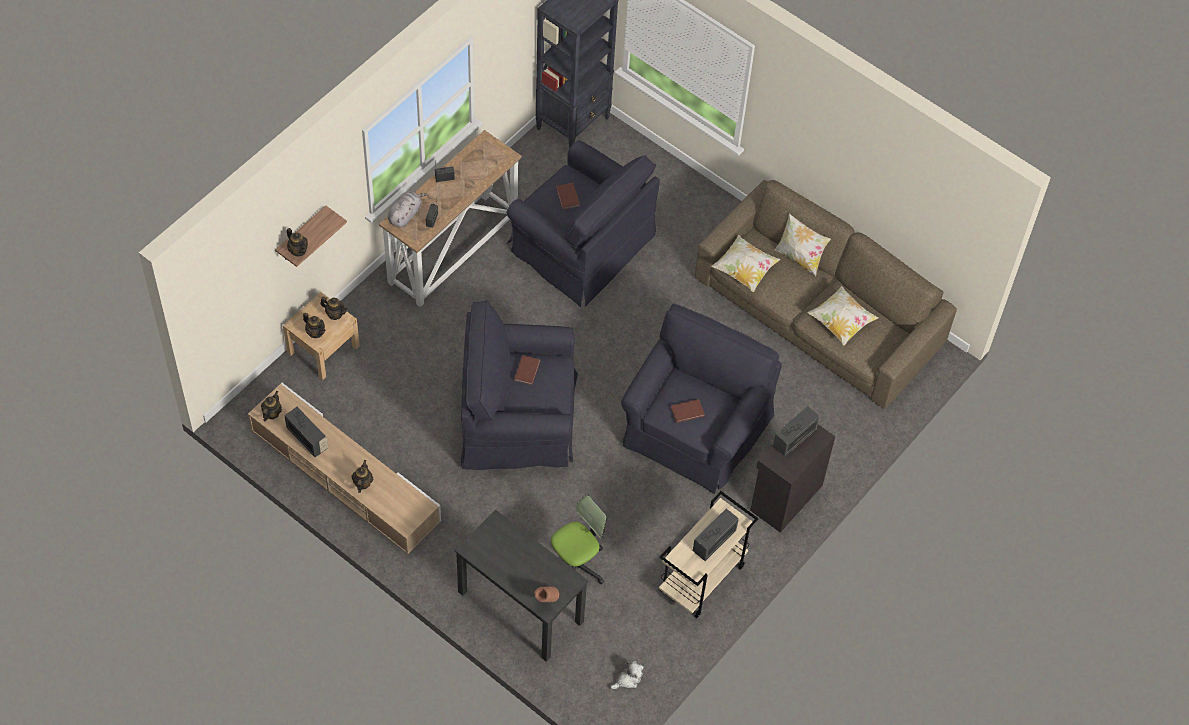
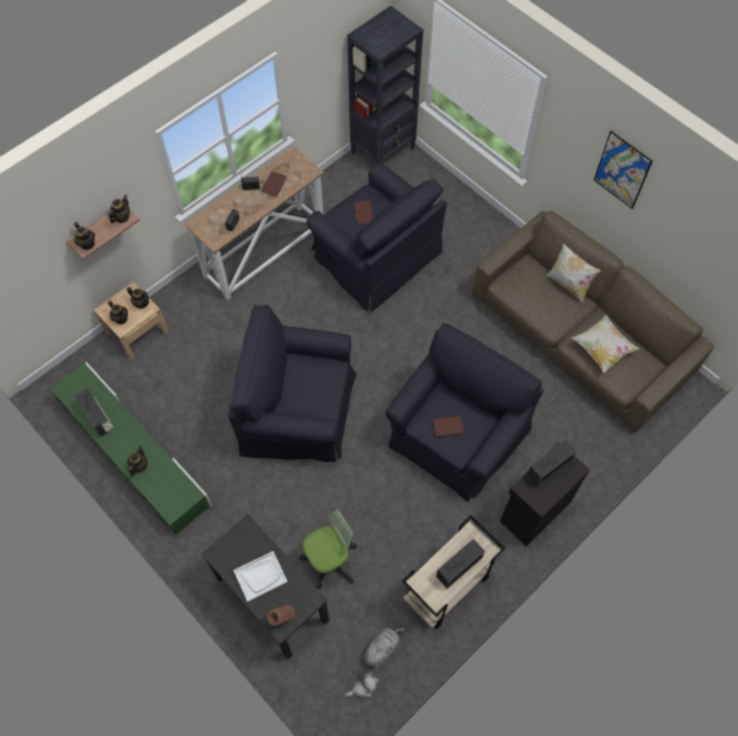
camera: 10 degrees right, 5 degrees up
(272, 413) = (71, 390): teapot -> teapot (122, 217)
(344, 476) = (133, 452): beige tv stand -> green tv stand
(405, 214) = (209, 217): grey plush toy -> grey plush toy (382, 648)
(518, 565) = (260, 576): none -> white tray
(526, 371) = (302, 373): brown book -> brown book (273, 185)
(744, 270) = (517, 292): pillow -> none
(839, 134) = (622, 170): none -> picture

